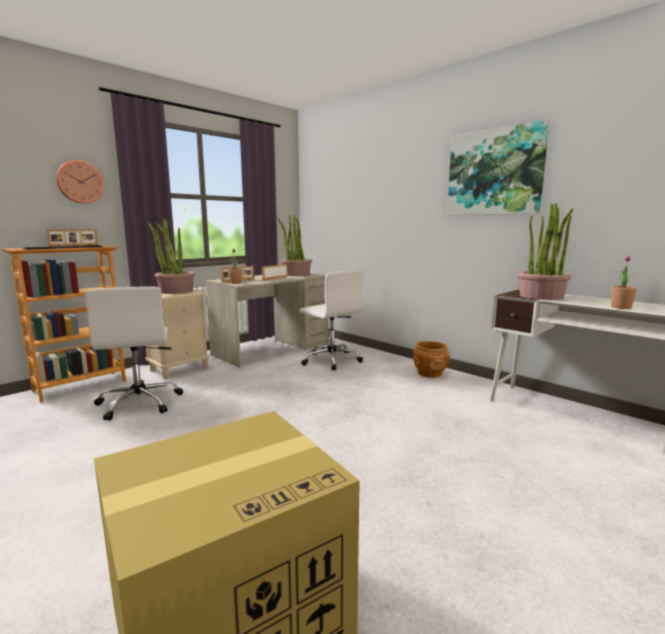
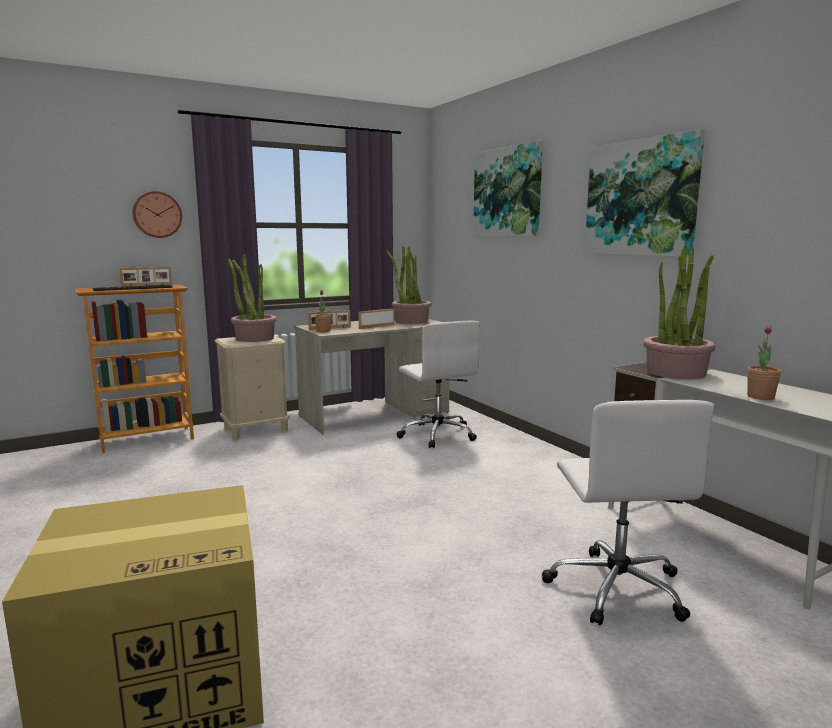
camera: 15 degrees right, 0 degrees up
(140, 403) = (194, 464): white office chair -> white office chair (616, 587)
(374, 173) = (507, 192): none -> picture
(430, 373) = (554, 463): brown planter -> none

